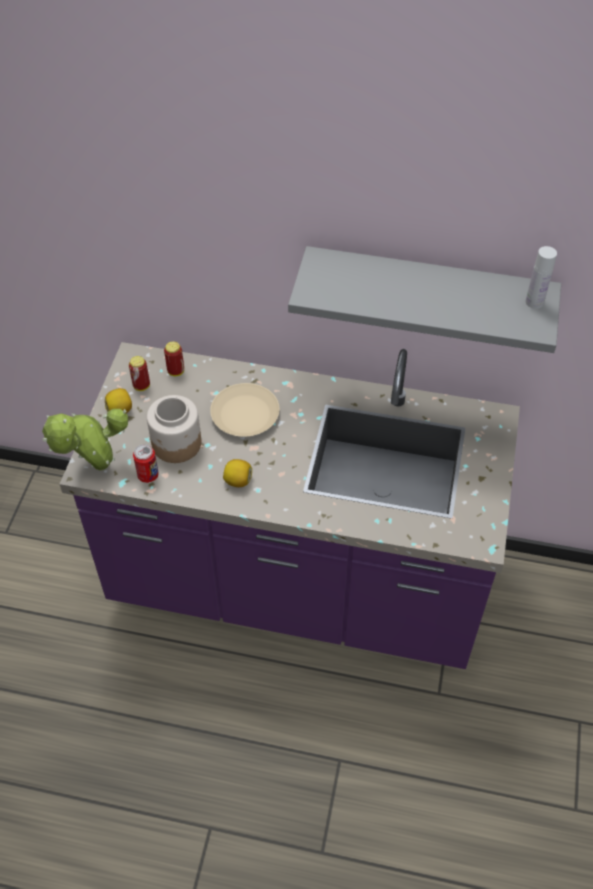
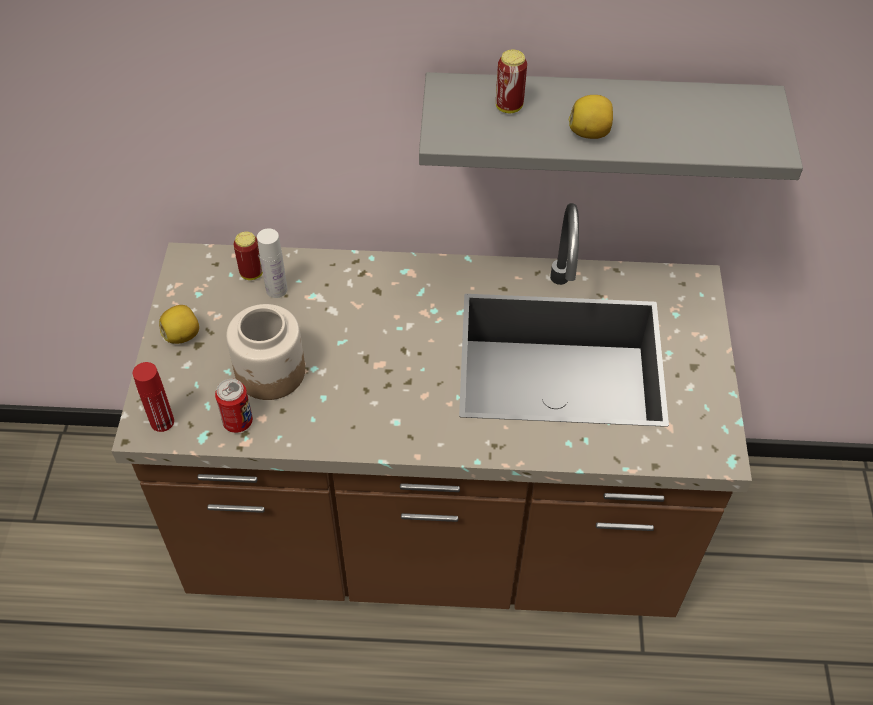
camera: 10 degrees left, 0 degrees up
(96, 468) = (162, 422): potted plant -> red bottle
(141, 386) = (207, 299): can -> can (509, 107)
(238, 481) = (366, 413): lemon -> lemon (590, 133)
(245, 414) = (358, 320): beige plate -> none
(296, 586) = (433, 538): purple counter -> brown counter
(534, 302) = (757, 114): white bottle -> white bottle (276, 289)

